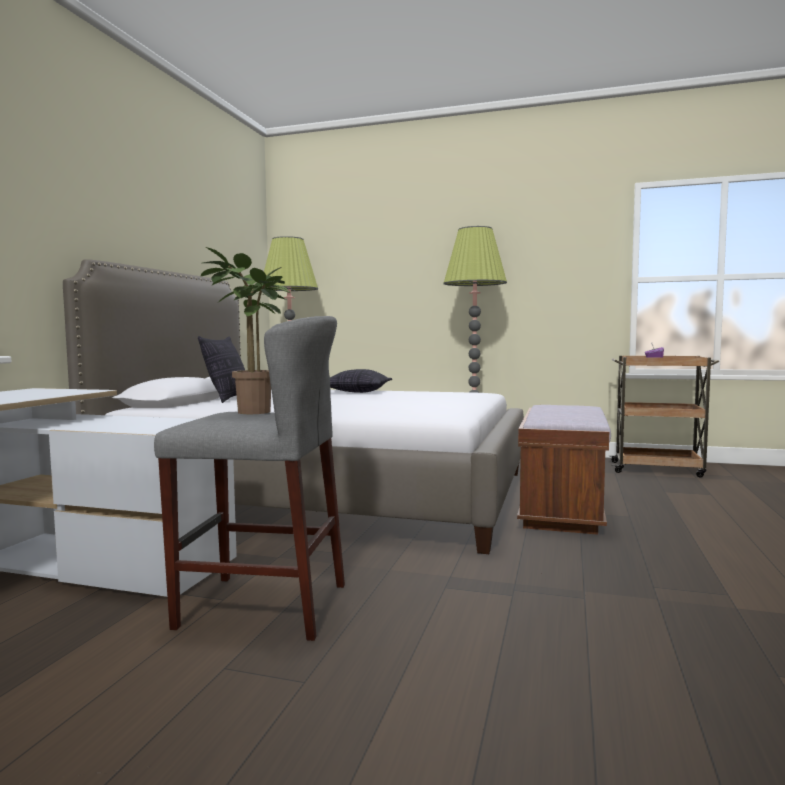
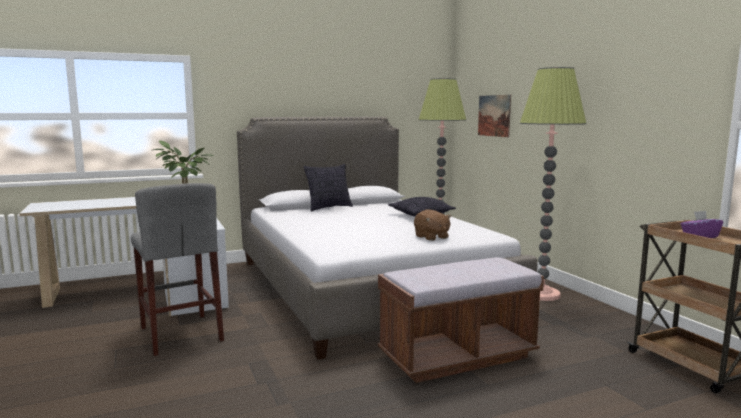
camera: 50 degrees right, 5 degrees up
(347, 285) = (494, 115): none -> picture
(453, 399) = (431, 237): none -> brown plush toy

